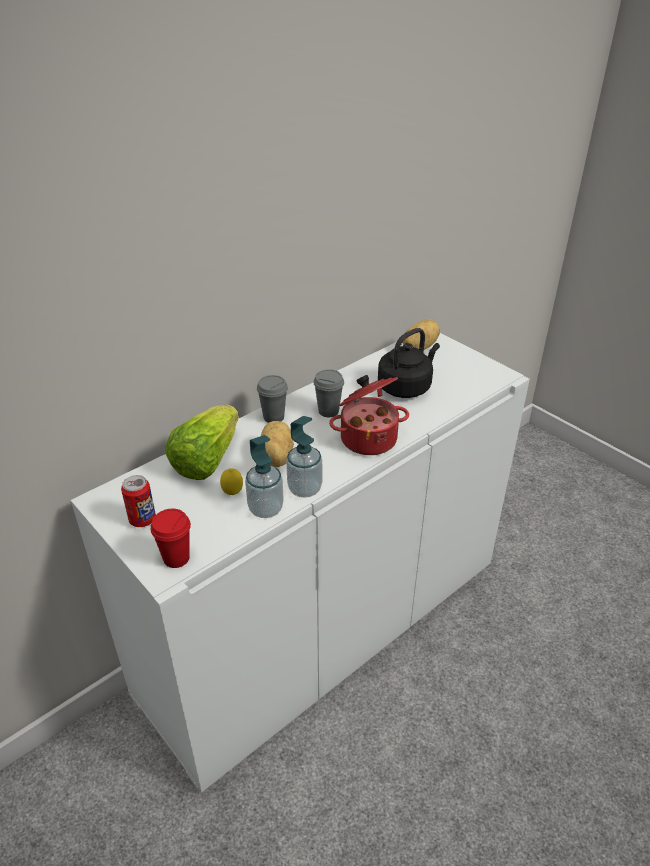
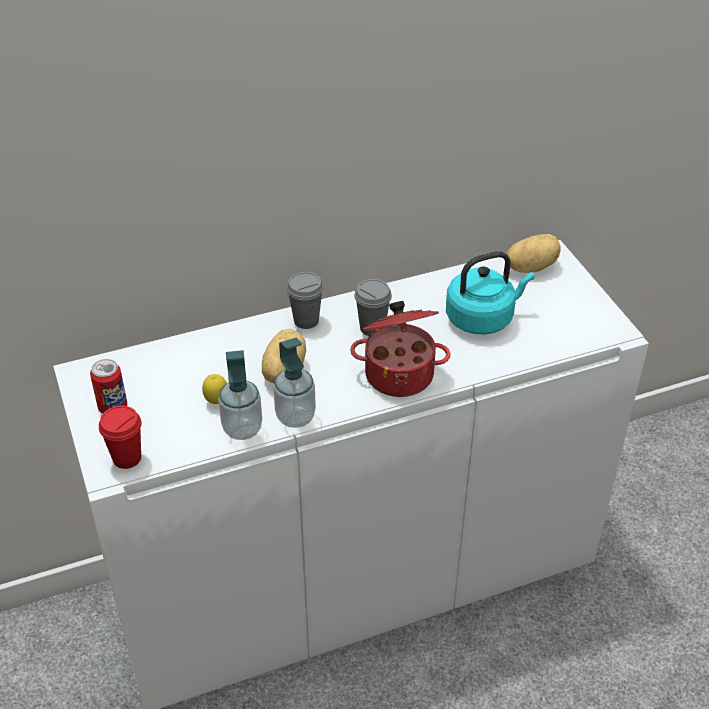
camera: 20 degrees right, 5 degrees up
(206, 460) = (208, 355): lettuce -> none
(406, 387) = (482, 318): black kettle -> turquoise kettle

